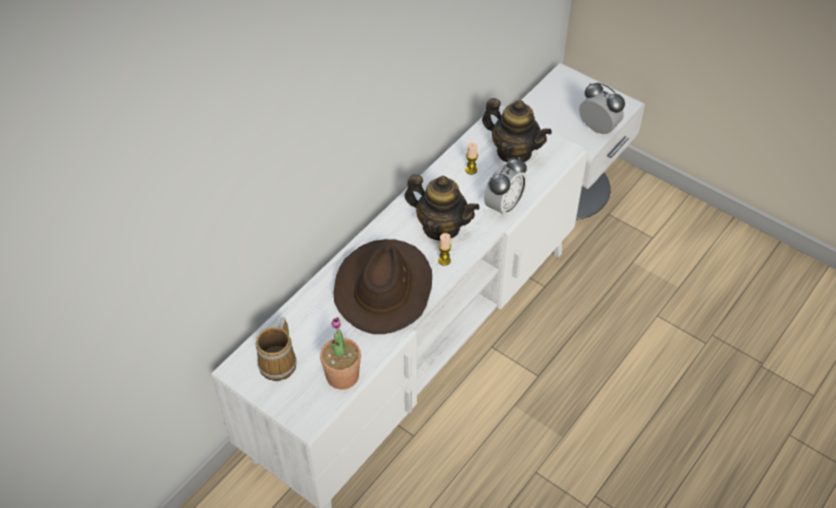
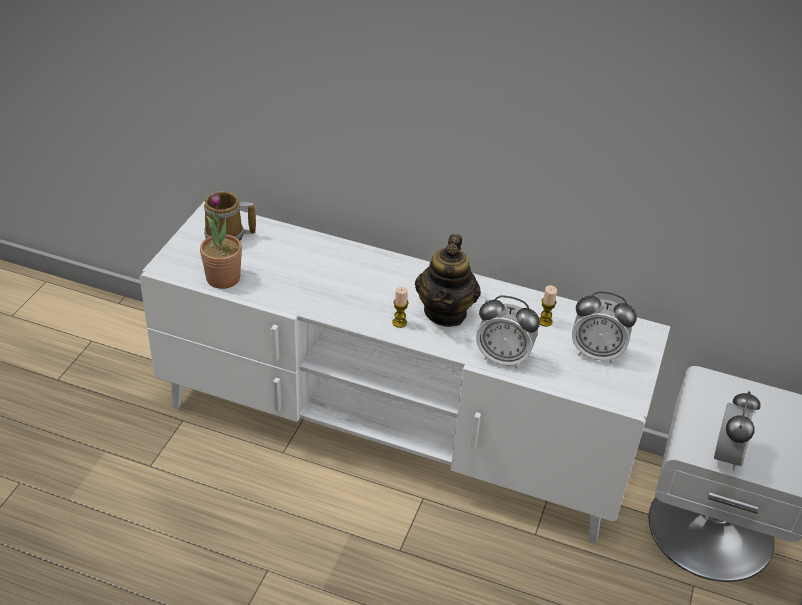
camera: 70 degrees right, 10 degrees down
(383, 288) = (342, 285): brown hat -> none
(514, 152) = (596, 353): teapot -> alarm clock

